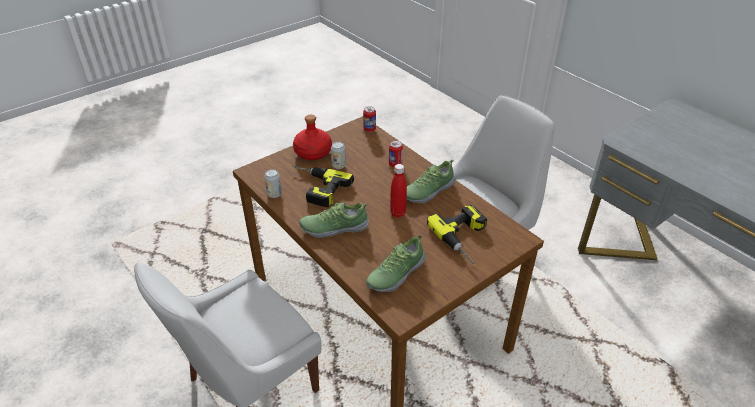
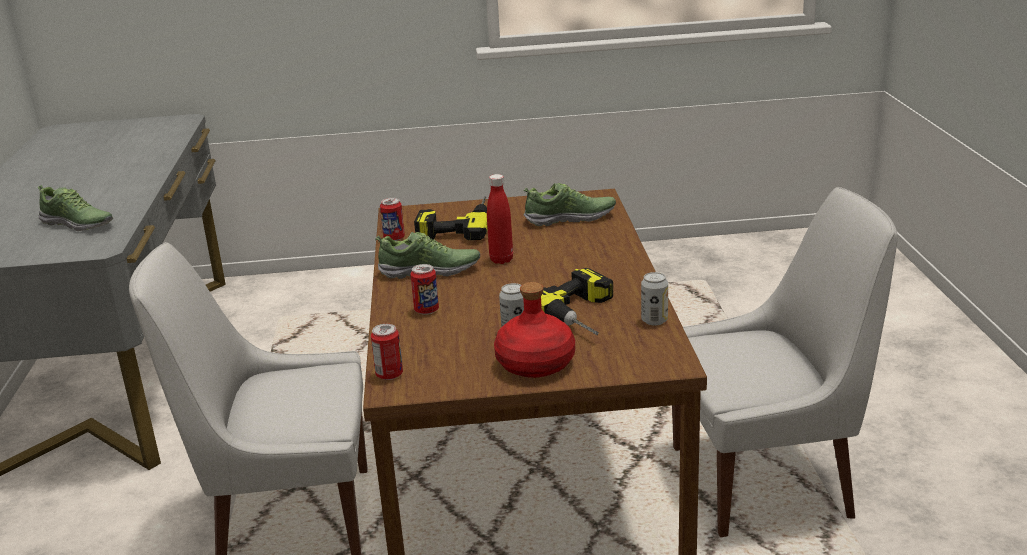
camera: 145 degrees left, 15 degrees down
(334, 227) = (599, 266): shoe -> shoe (78, 224)
(486, 211) = (394, 238): none -> can

